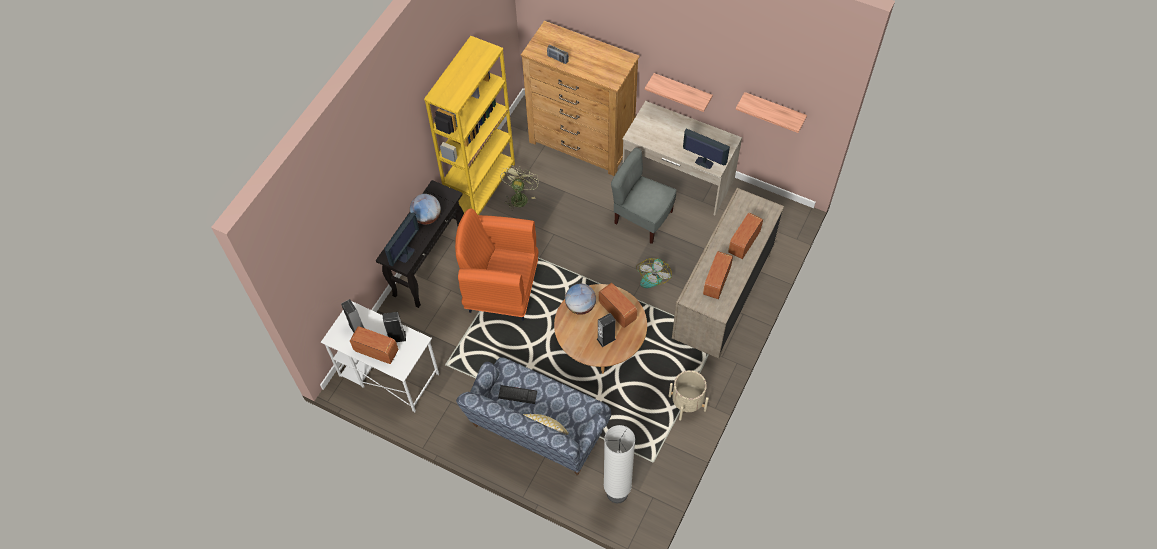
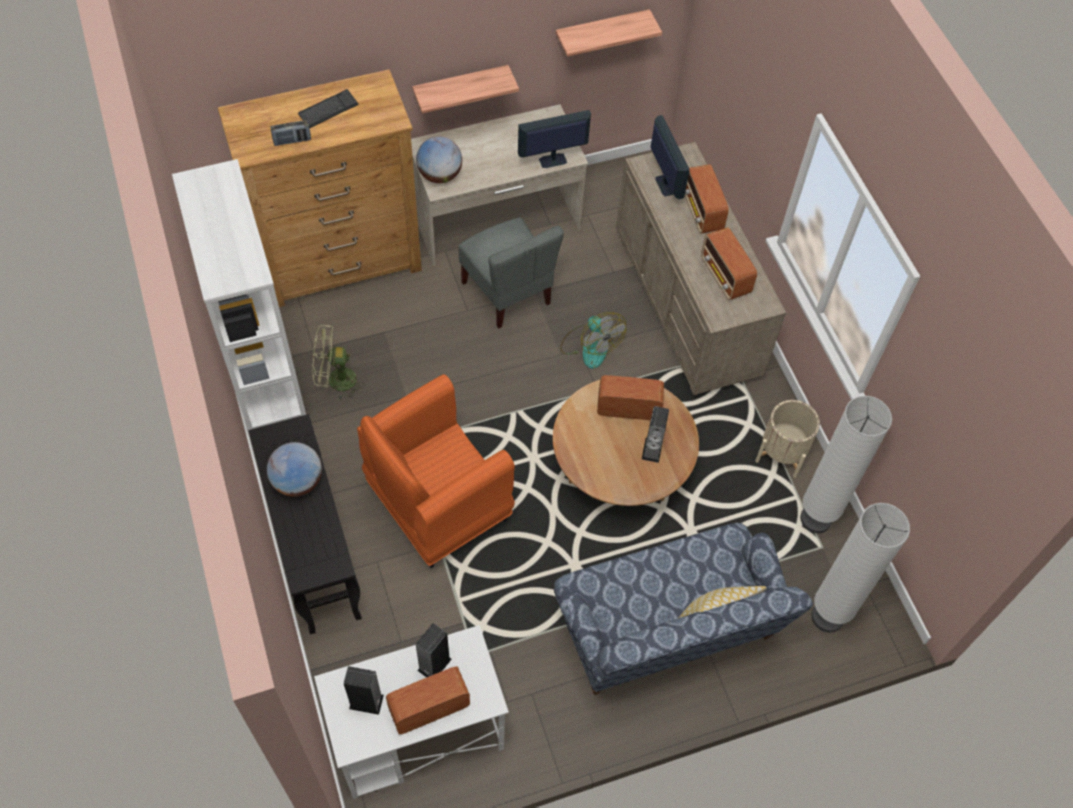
camera: 50 degrees left, 0 degrees up
(406, 254) = (324, 550): monitor -> monitor (665, 184)
(481, 186) = (273, 406): yellow bookcase -> white bookcase
(517, 395) = (632, 603): keyboard -> keyboard (328, 110)
(519, 196) = (335, 381): green fan -> green fan turned 60 degrees counterclockwise
(580, 306) = (582, 438): globe -> globe (440, 175)
(642, 218) = (507, 293): grey chair -> grey chair turned 105 degrees counterclockwise
(665, 447) = (815, 519): none -> white floor lamp

